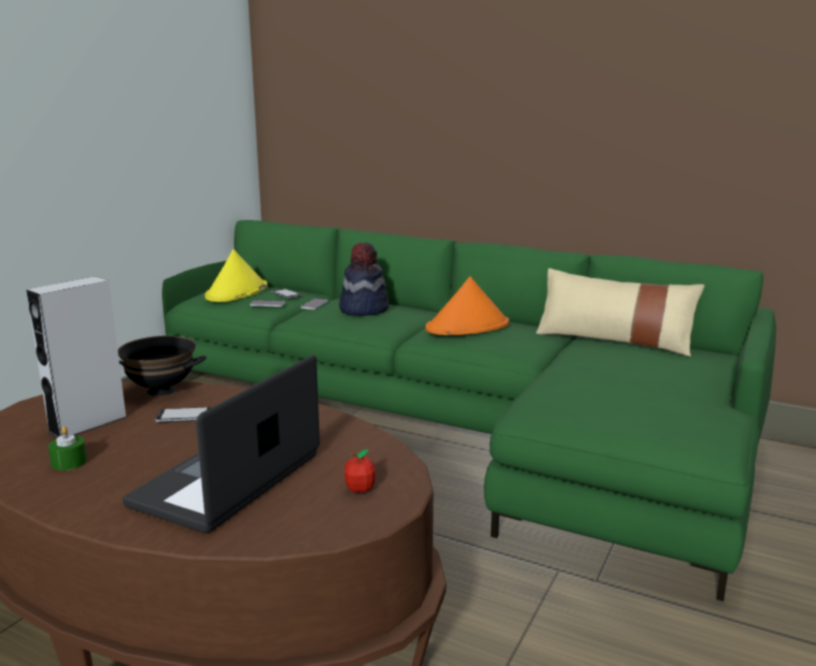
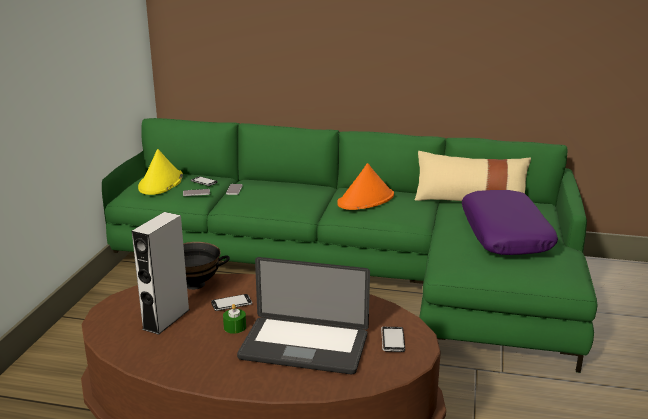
camera: 15 degrees left, 5 degrees up
(69, 462) = (182, 350): green candle -> green candle (235, 327)
(228, 480) = (304, 347): laptop -> laptop turned 90 degrees counterclockwise
(360, 489) = (392, 340): apple -> phone
(363, 309) = (277, 191): hat -> none
(639, 381) = (505, 234): none -> purple pillow

